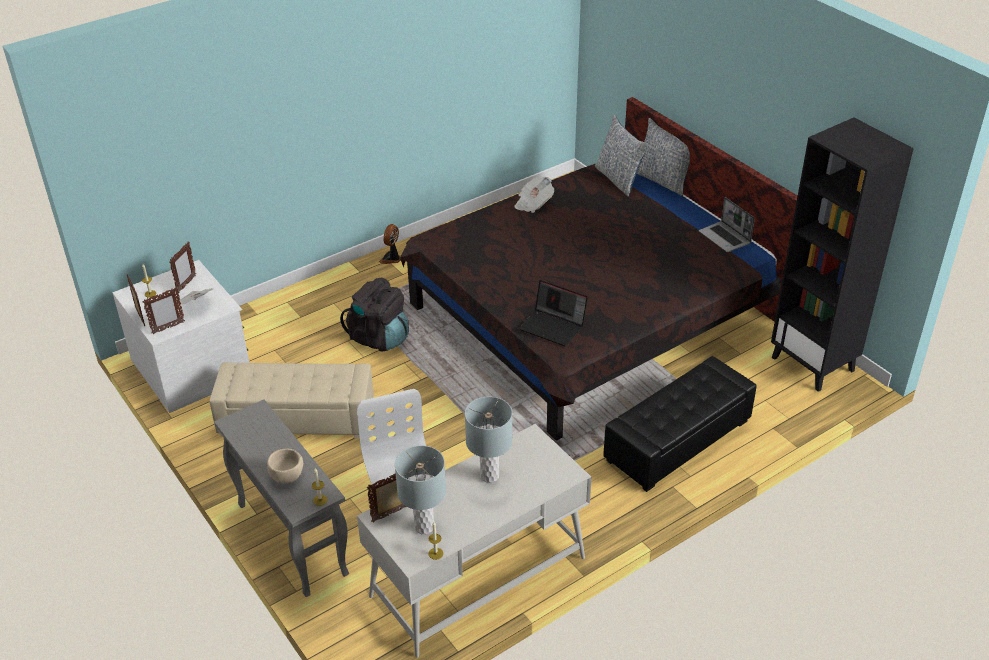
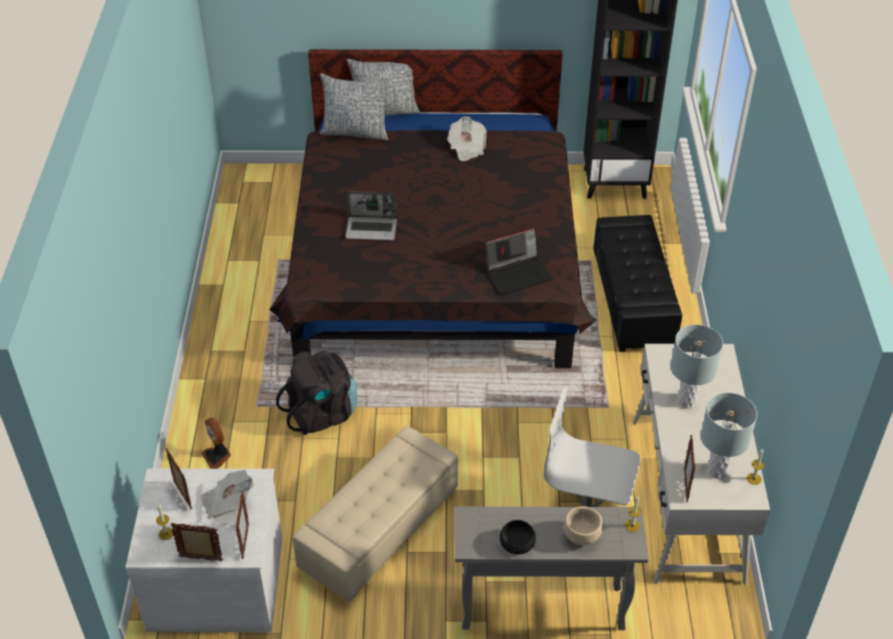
camera: 55 degrees left, 5 degrees up
(252, 446) = (517, 543): none -> black bowl
(391, 258) = (211, 346): fan -> fan (217, 456)
(533, 204) = (332, 196): newspaper -> newspaper (466, 148)
(725, 238) = (501, 123): laptop -> laptop (372, 229)

